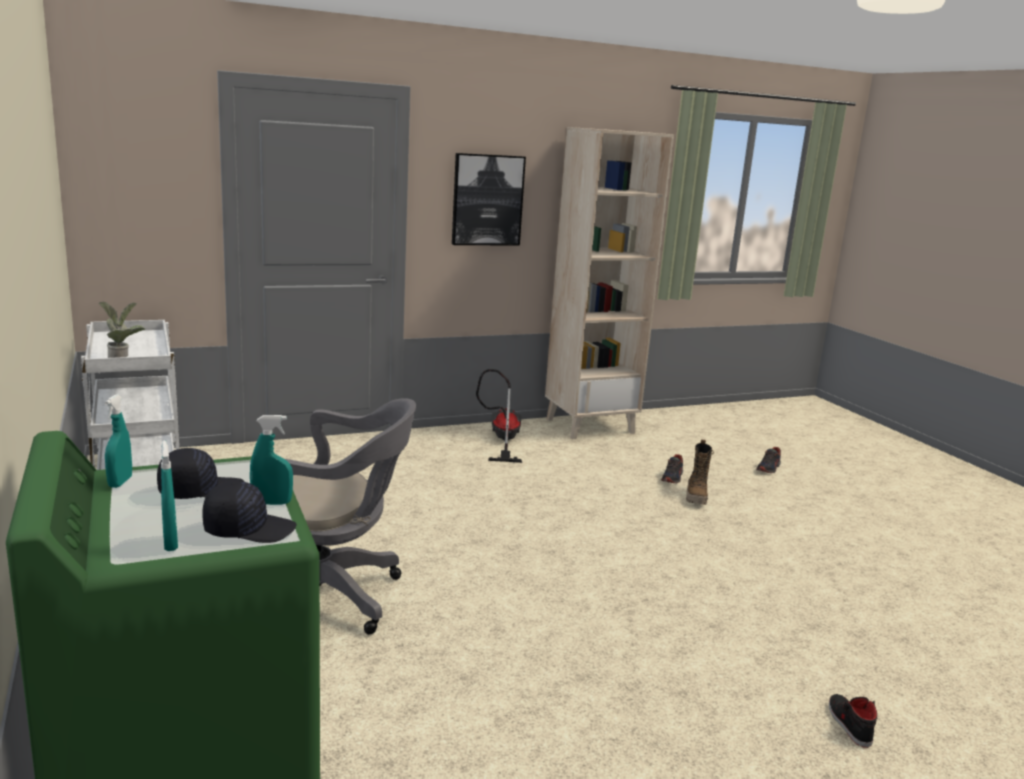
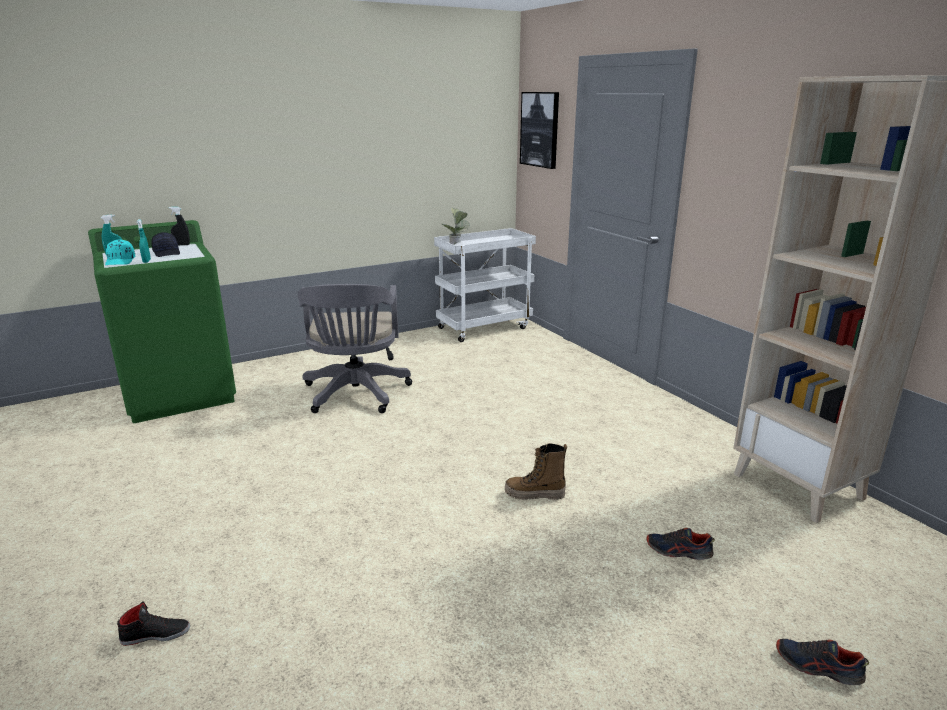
camera: 85 degrees right, 5 degrees up
(120, 482) = (182, 245): turquoise spray bottle -> black spray bottle
(249, 529) = (121, 261): black cap -> turquoise cap
(487, 200) = (753, 173): picture -> picture (540, 129)
(501, 440) = (680, 432): vacuum cleaner -> none
(696, 497) = (628, 569): boot -> boot (534, 495)

